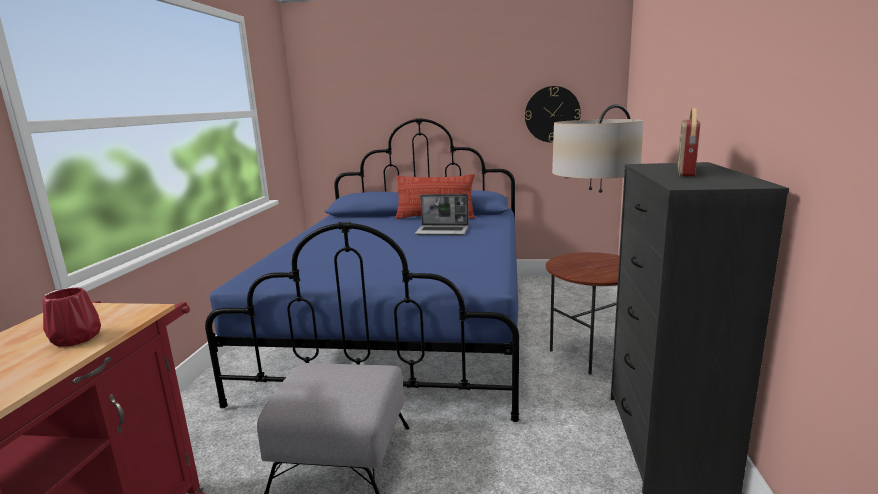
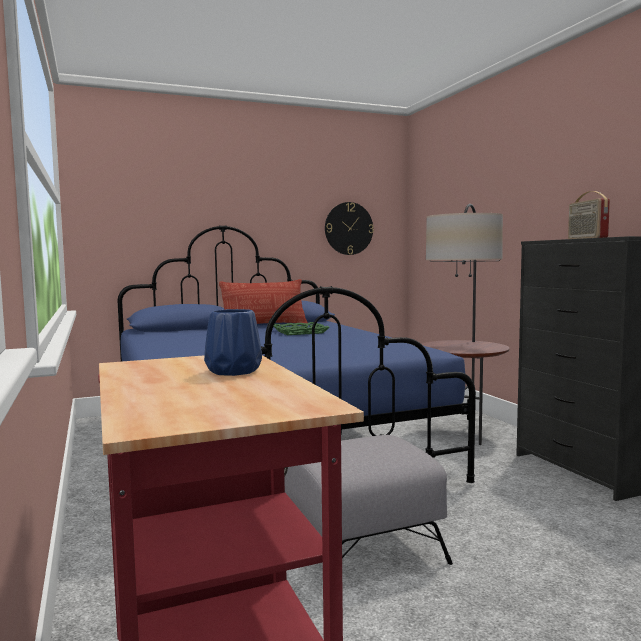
camera: 30 degrees left, 10 degrees down
(77, 338) = (233, 371): red vase -> blue vase
(443, 231) = (300, 332): laptop -> green tray

